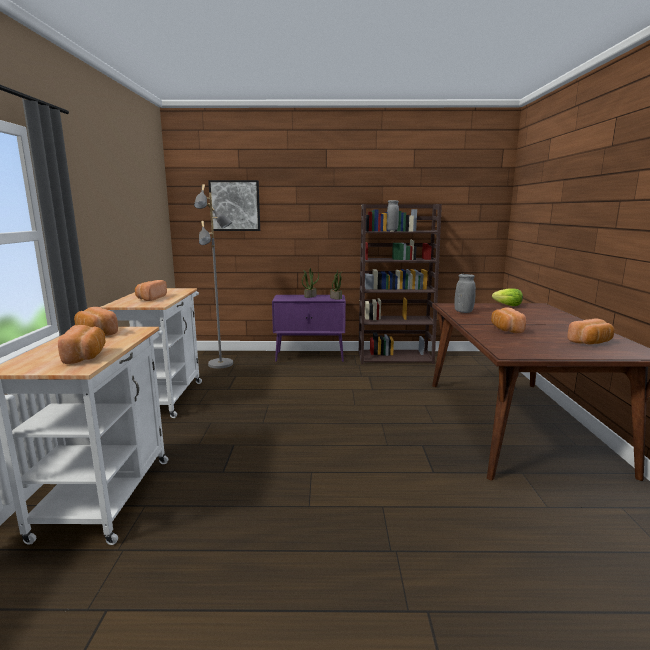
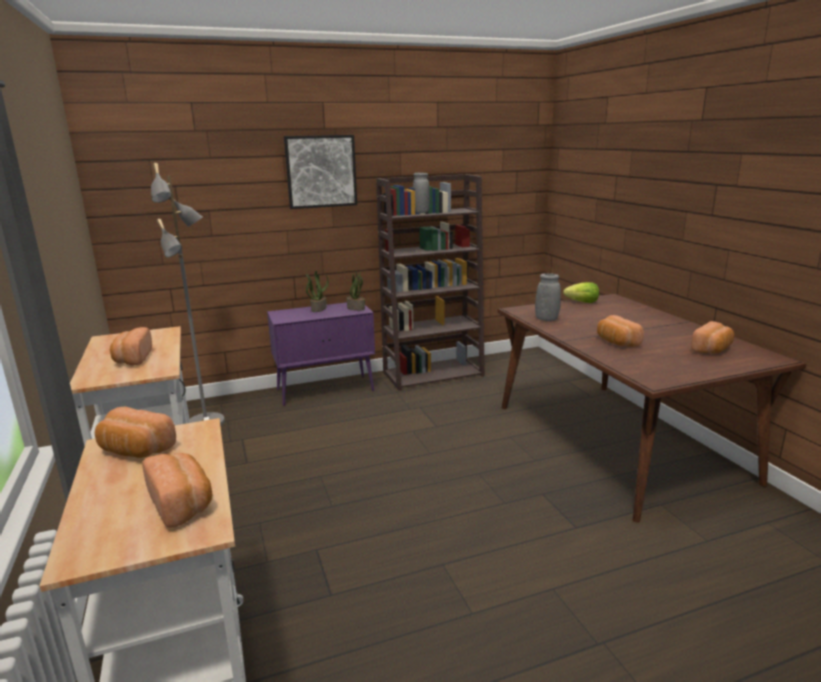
camera: 20 degrees left, 5 degrees up
(235, 205) = (194, 188): picture -> picture (321, 171)

